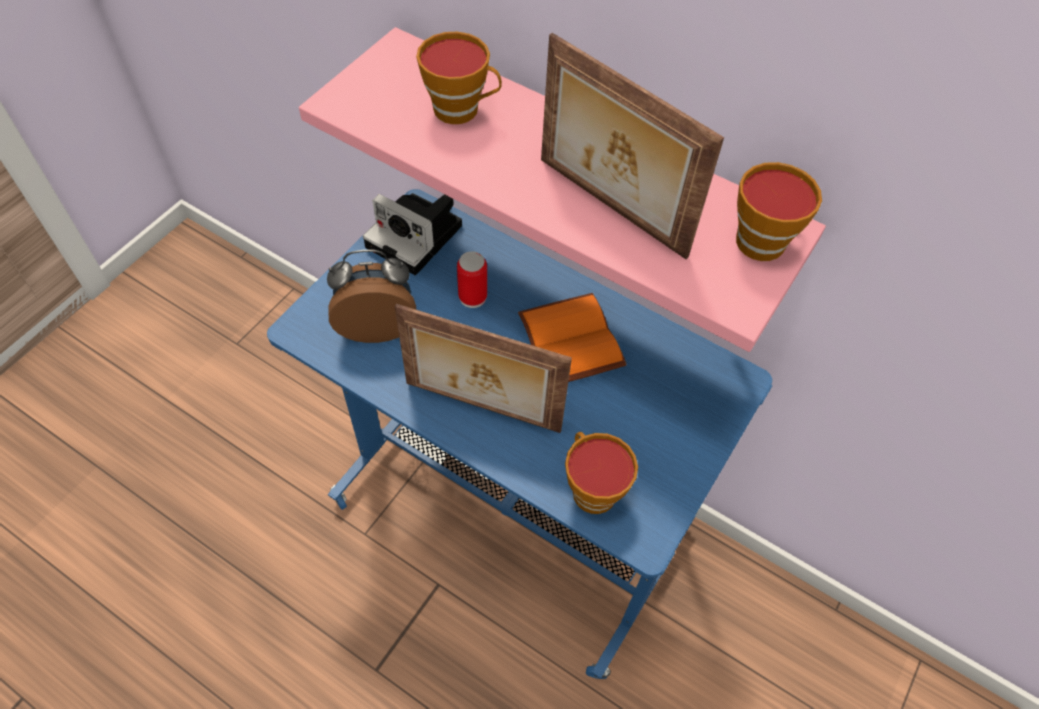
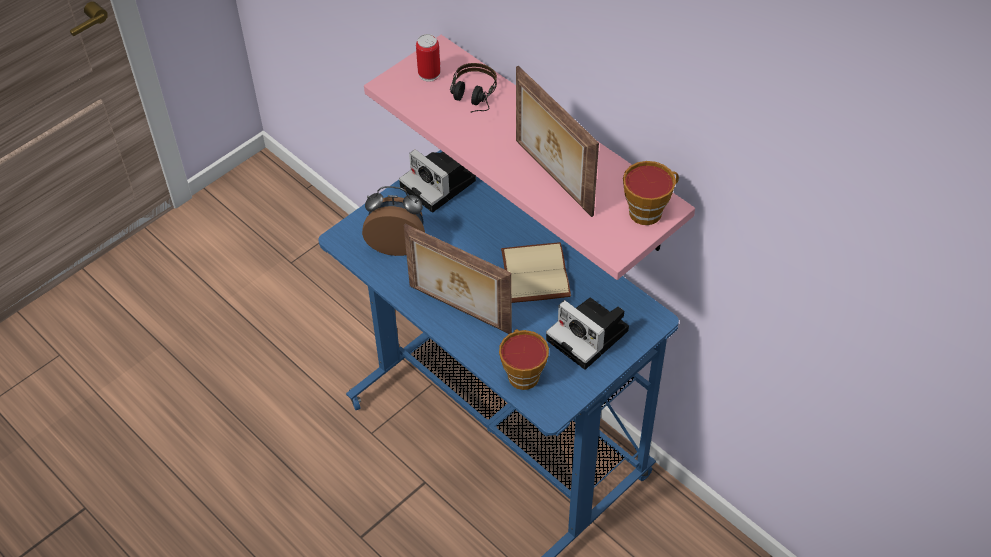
camera: 15 degrees right, 5 degrees down
(461, 110) = (472, 100): cup -> headphones
(472, 297) = (471, 233): can -> can (429, 74)
(567, 340) = (533, 273): orange book -> beige book
(667, 418) = (590, 336): none -> camera

